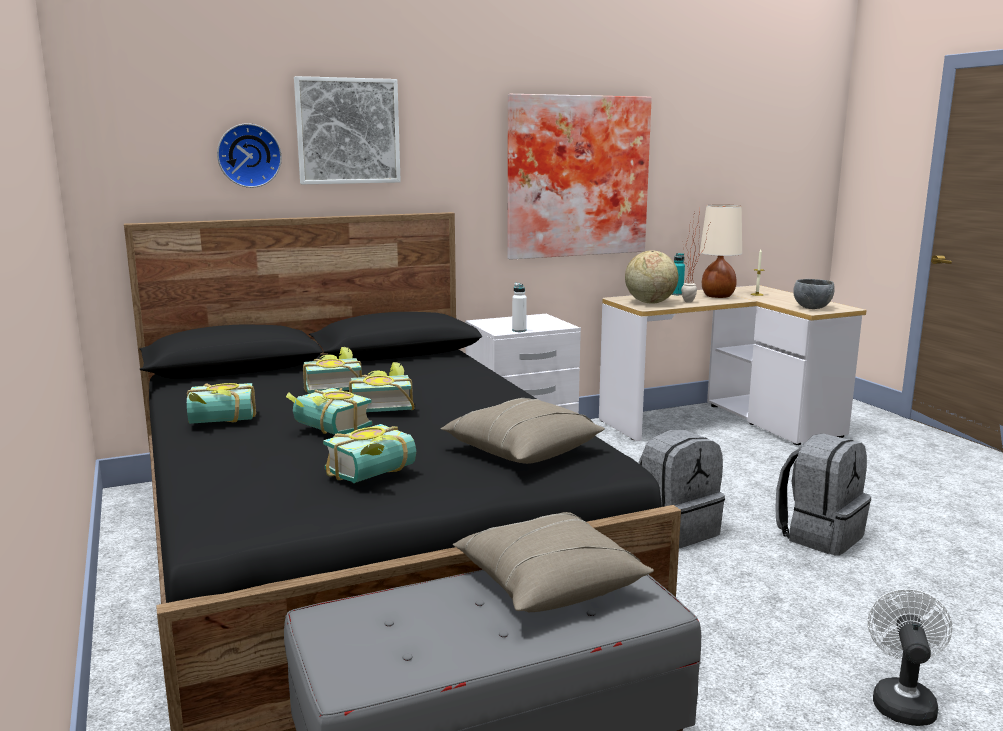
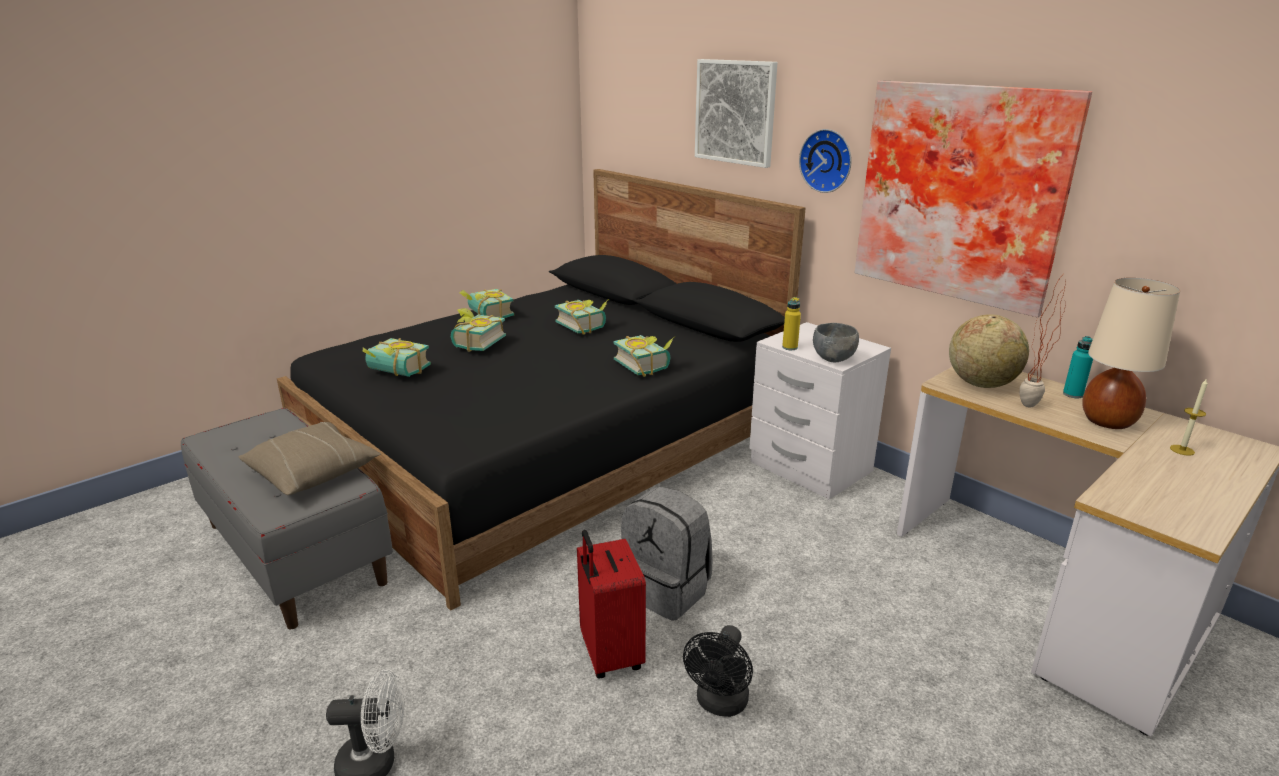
camera: 70 degrees right, 10 degrees up
(249, 155) = (669, 127): wall clock -> wall clock (827, 160)
(381, 406) = (542, 347): book -> book (646, 365)
(519, 330) = (789, 347): white bottle -> yellow bottle
(522, 450) = (466, 409): beige pillow -> none
(758, 568) = (609, 654): none -> red suitcase
(811, 307) = (1142, 499): grey bowl -> grey bowl (833, 359)
(819, 535) = (720, 704): grey backpack -> black fan

